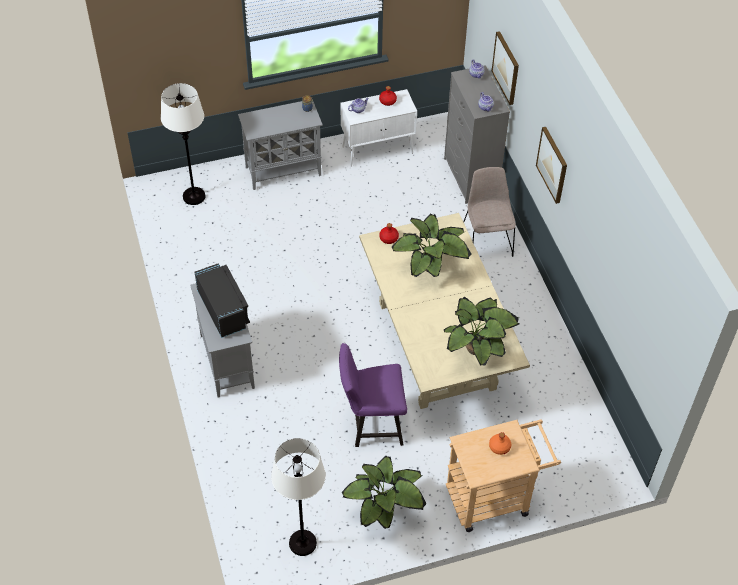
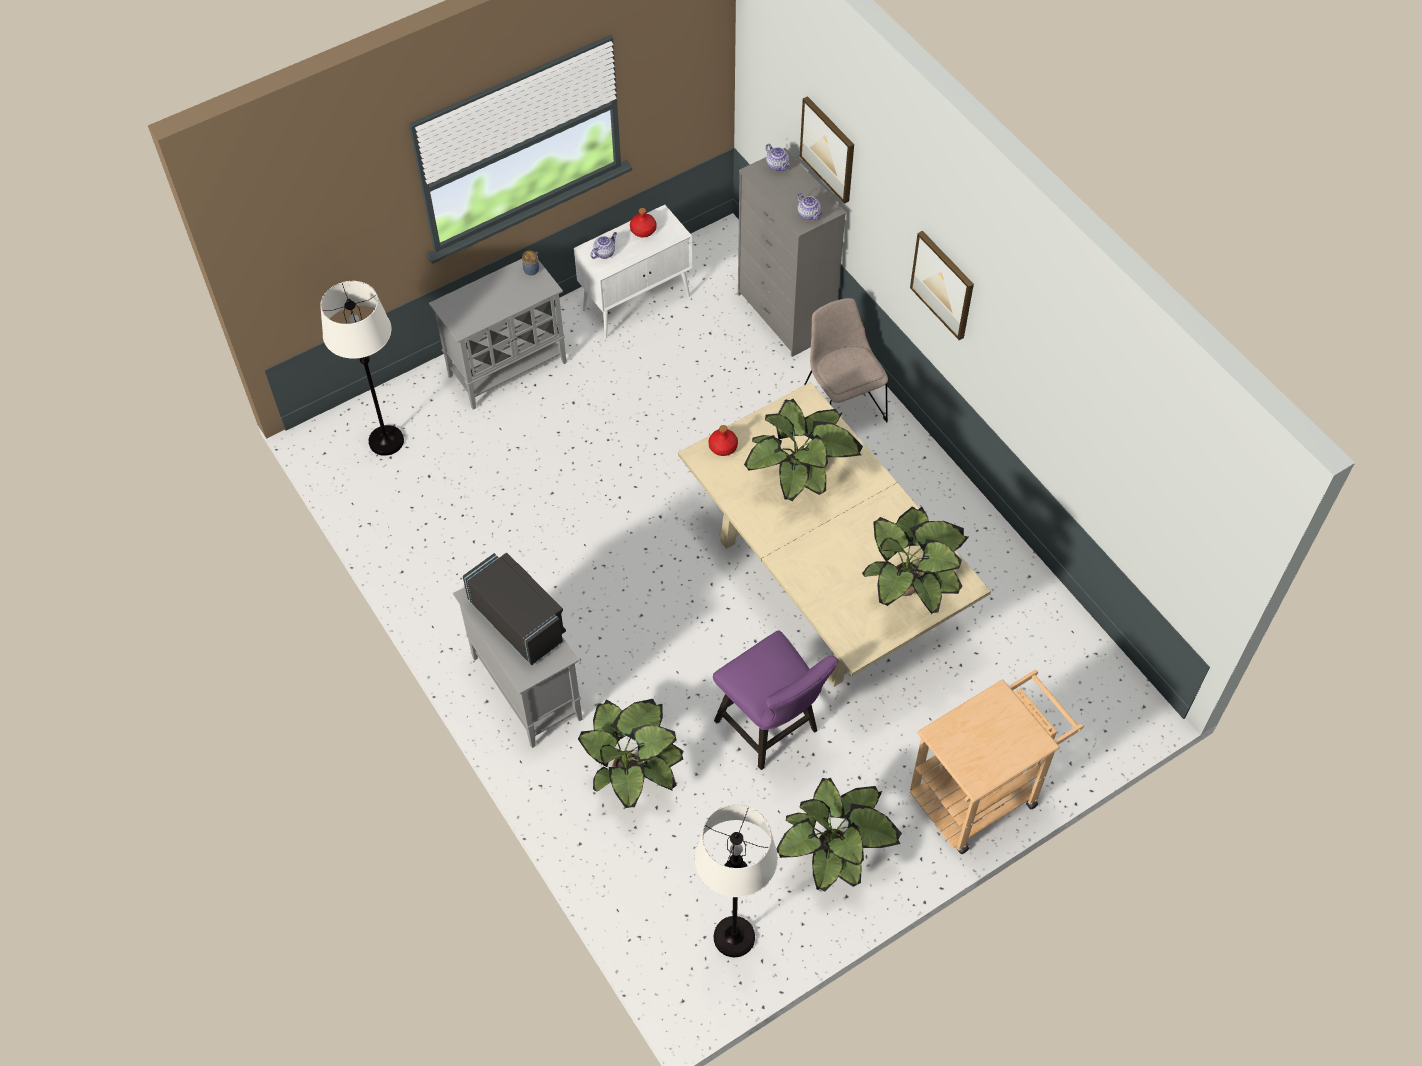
camera: 15 degrees left, 5 degrees up
(274, 429) = (632, 774): none -> potted plant
(371, 425) = (771, 730): purple chair -> purple chair turned 105 degrees counterclockwise
(499, 447) = (992, 727): orange bottle -> none

